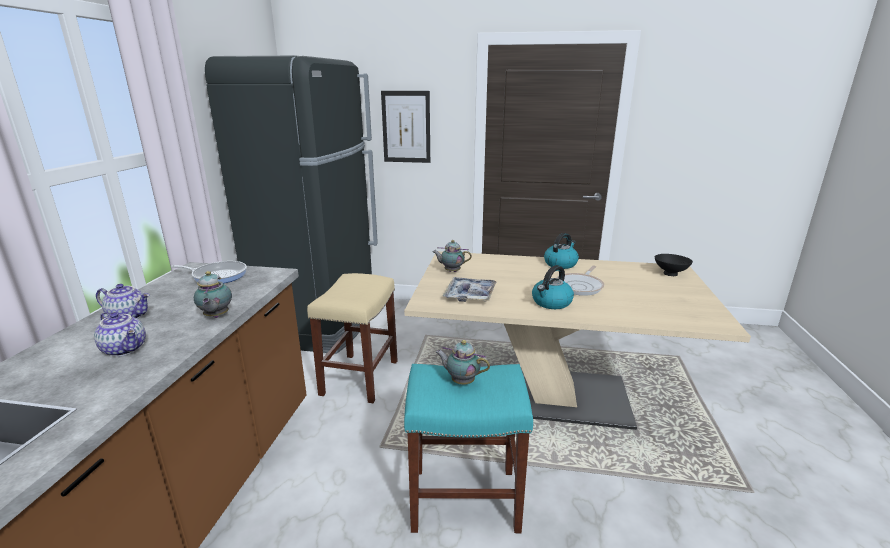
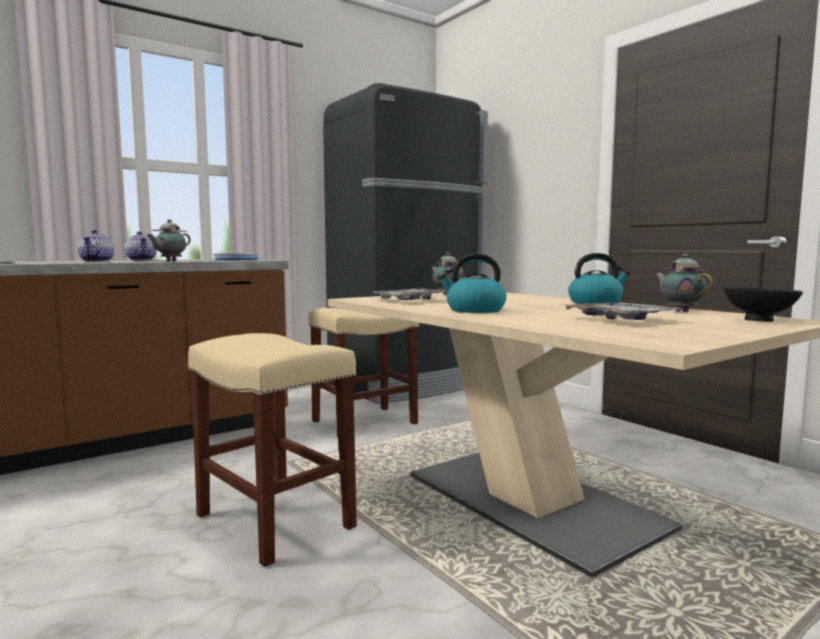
camera: 45 degrees right, 15 degrees down
(406, 127) = (529, 168): picture -> none
(461, 381) = (269, 342): teapot -> teapot (680, 311)
(463, 499) = (272, 520): turquoise stool -> beige stool
(580, 286) = (557, 310): frying pan -> none
(636, 293) = (619, 319): none -> tray

